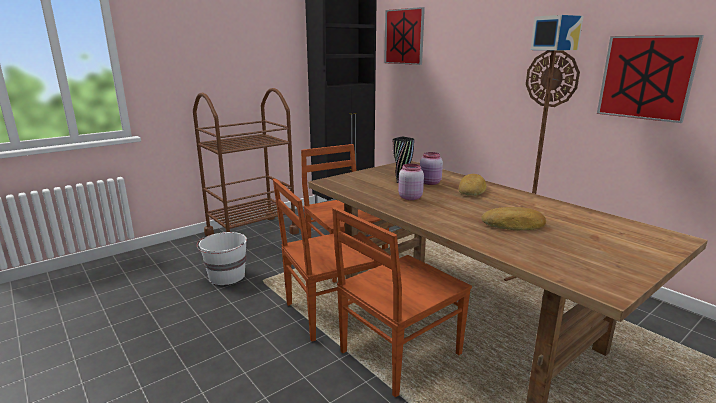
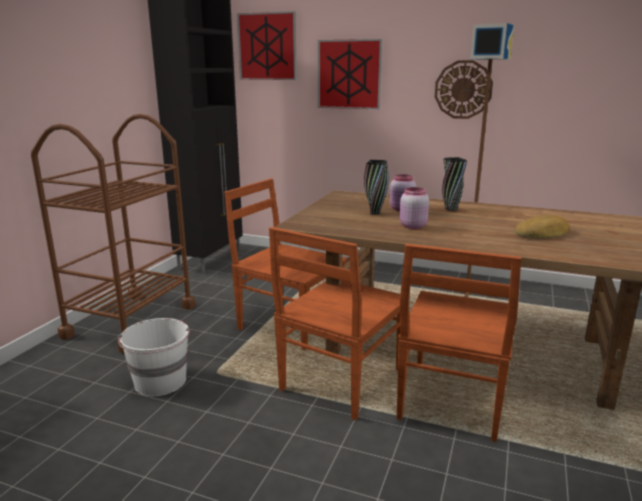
camera: 30 degrees left, 0 degrees up
(472, 189) = (450, 209): bread -> black vase
(646, 77) = (557, 85): picture -> picture (349, 74)

